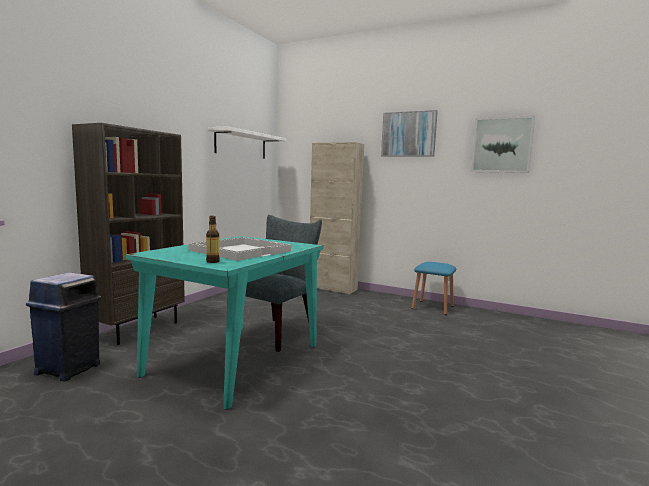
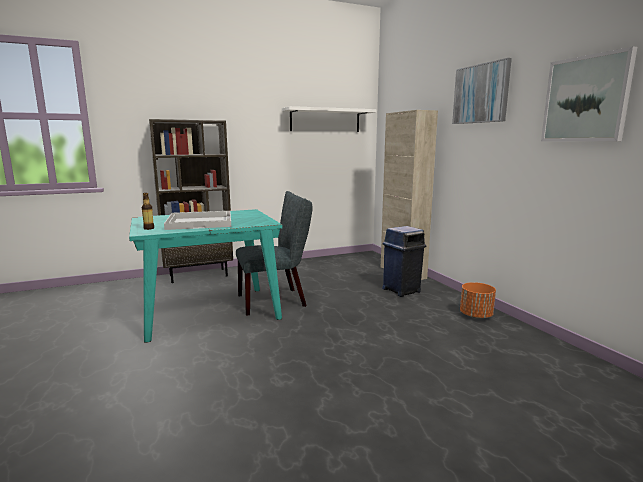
camera: 40 degrees right, 5 degrees up
(69, 369) = (127, 291): blue trash can -> blue trash can (402, 290)
(432, 307) = (476, 316): blue stool -> orange planter

